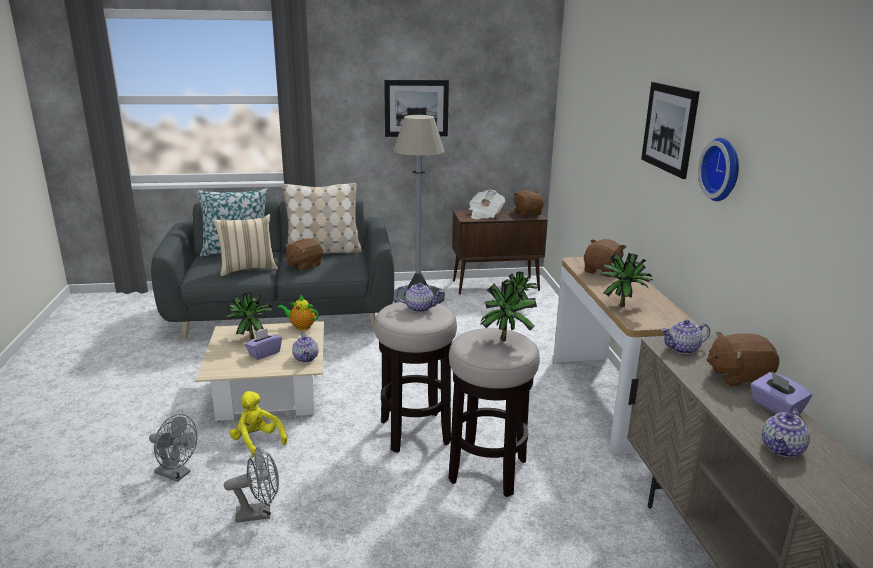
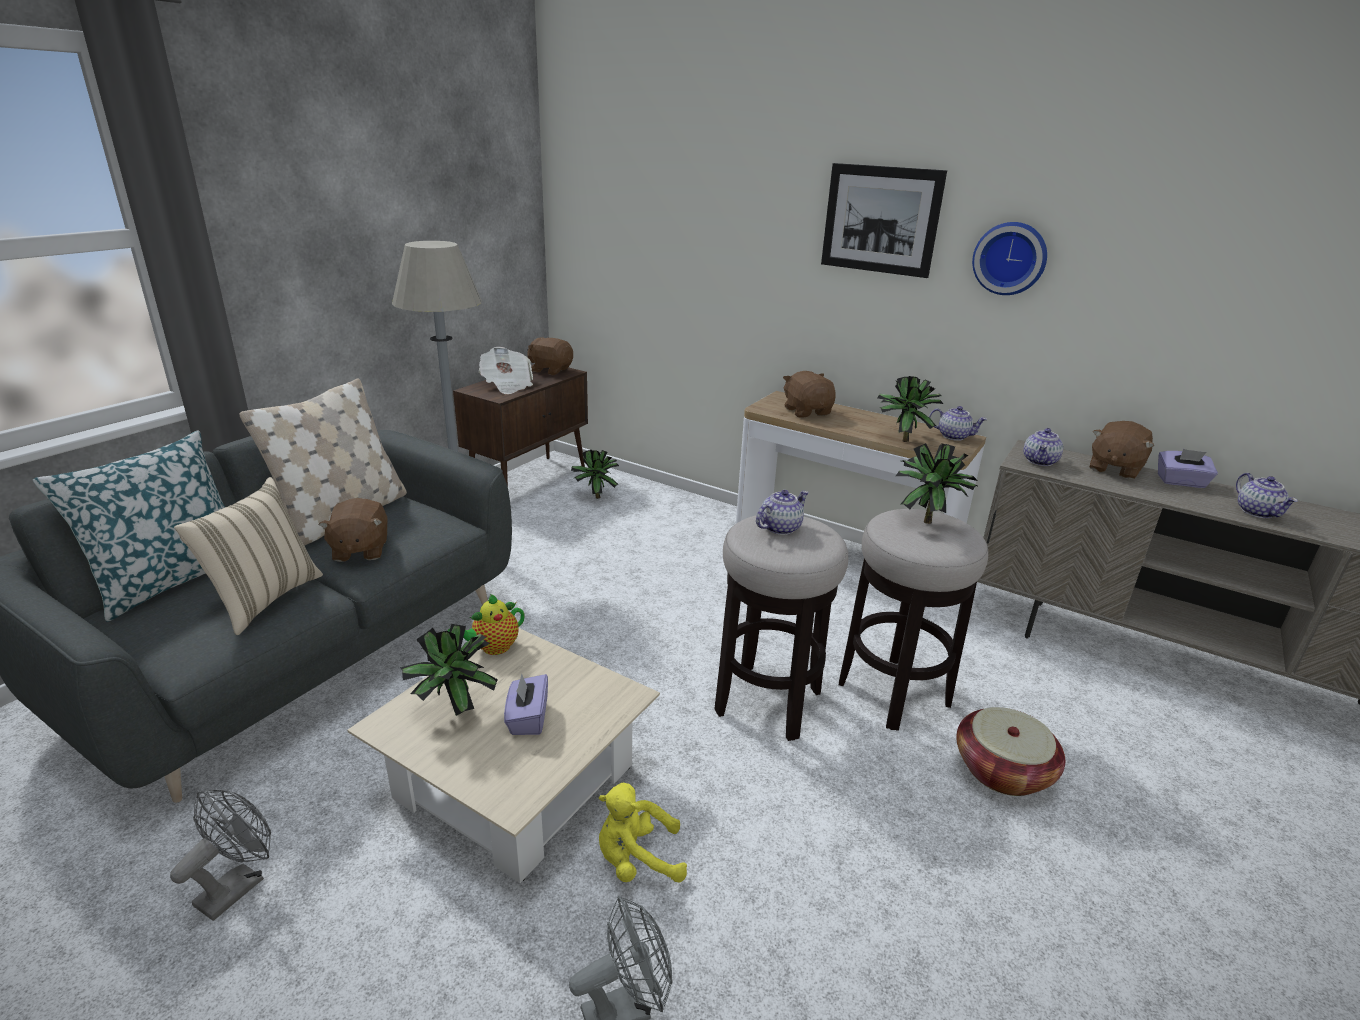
camera: 50 degrees left, 5 degrees up
(259, 513) = (822, 943): grey fan -> grey fan (238, 885)
(306, 358) = (599, 687): teapot -> teapot (954, 436)
(416, 108) = (378, 232): picture -> none
(470, 537) = (1002, 770): none -> basket

